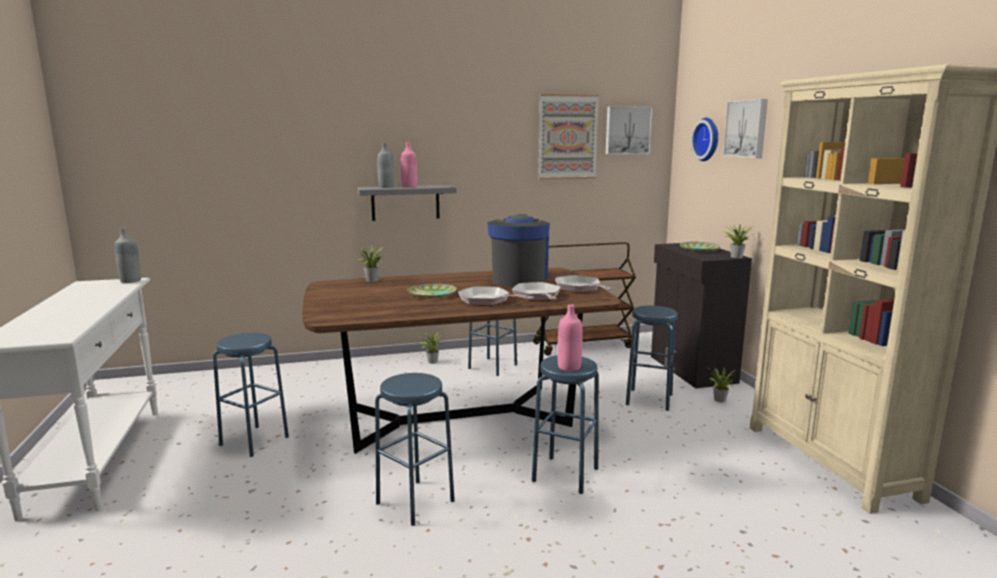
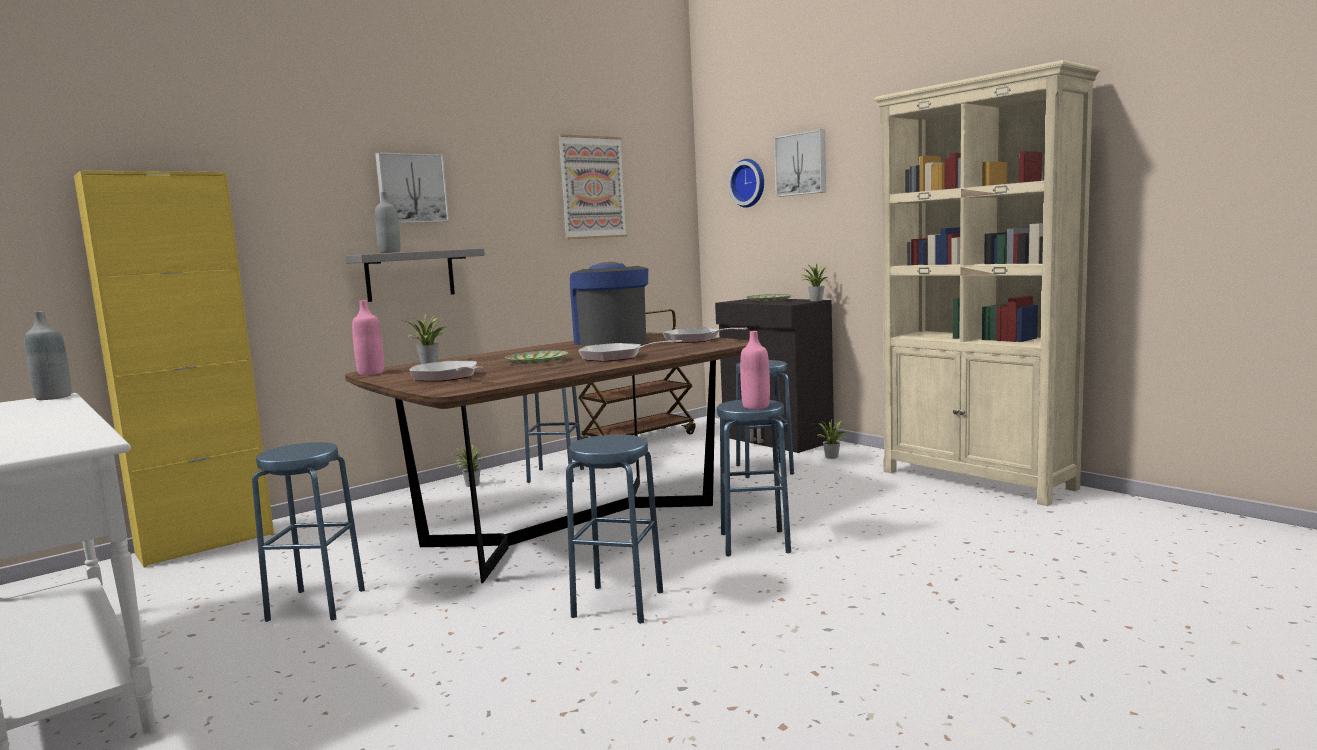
camera: 25 degrees left, 5 degrees down
(248, 373) = (205, 544): none -> yellow cabinet
(409, 186) = (420, 251): pink bottle -> pink bottle (371, 373)
(537, 296) = (664, 348): frying pan -> frying pan (447, 377)
(627, 130) = (652, 180): picture -> picture (411, 188)

